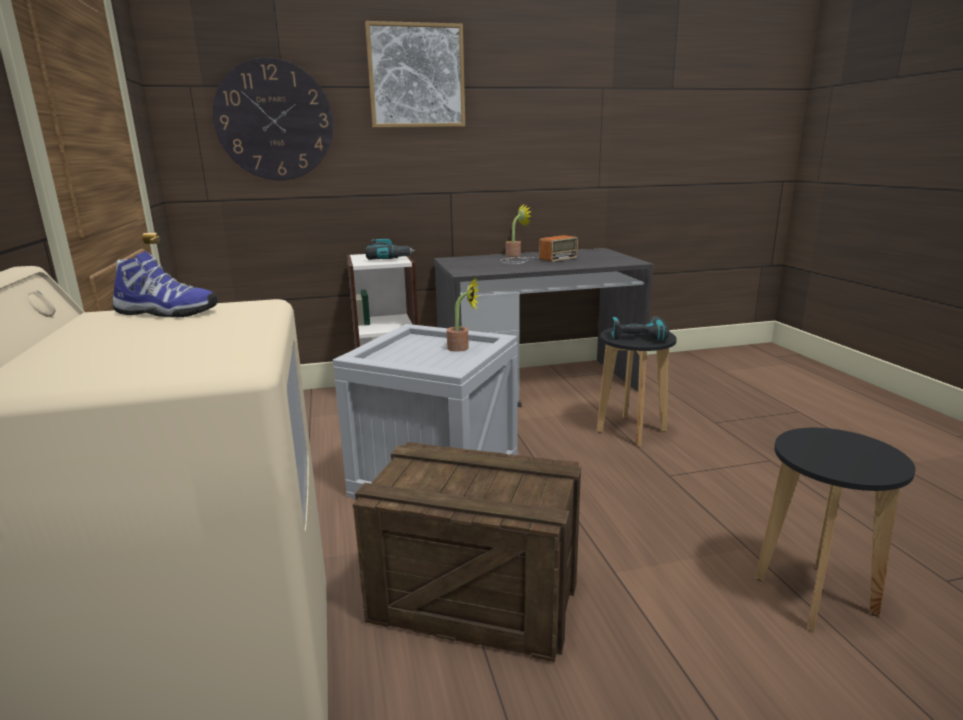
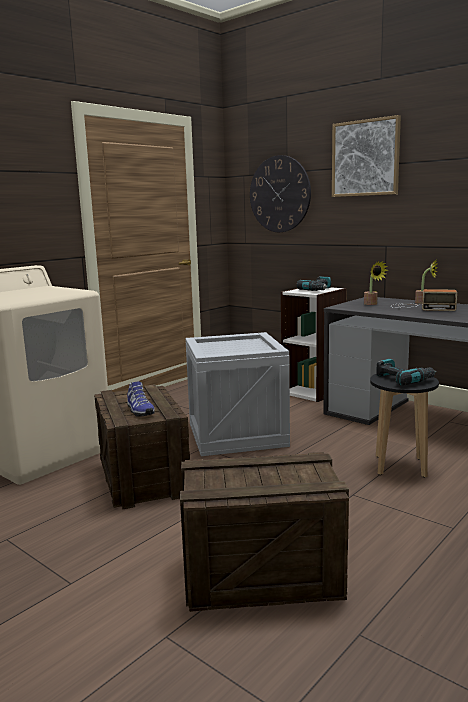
camera: 55 degrees right, 5 degrees down
(165, 313) = (55, 289): shoe -> shoe (139, 411)
(462, 348) = (253, 350): potted plant -> potted plant (372, 304)
(815, 596) = (261, 575): black stool -> crate

